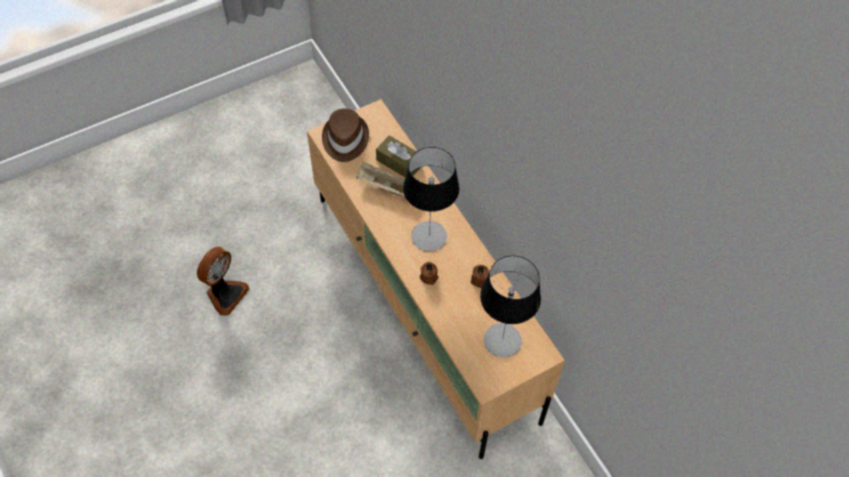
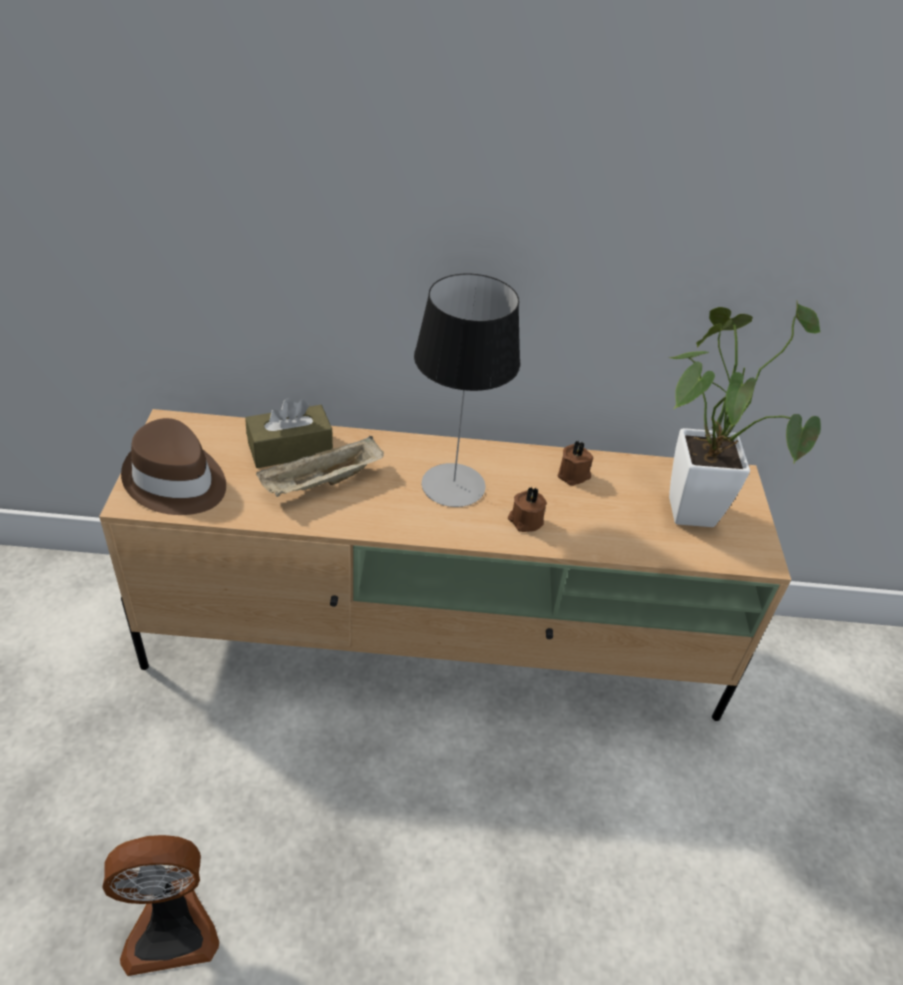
camera: 60 degrees left, 15 degrees down
(225, 294) = (171, 927): fan -> fan turned 105 degrees clockwise
(502, 340) = (689, 503): table lamp -> potted plant

